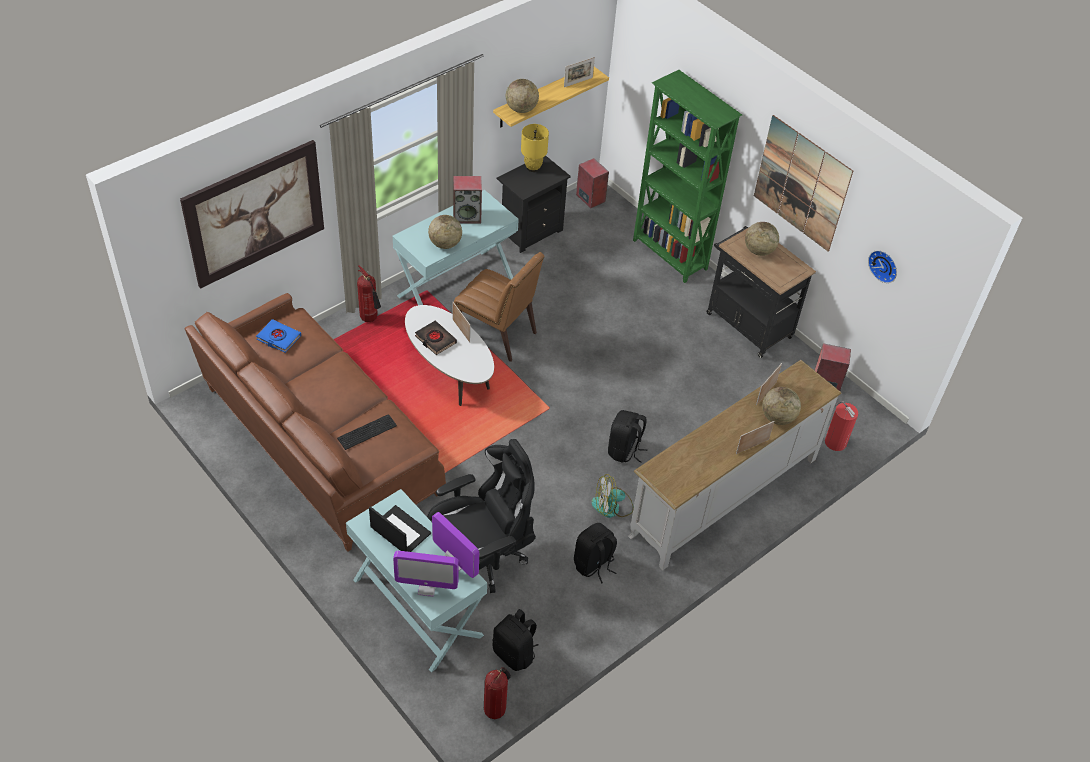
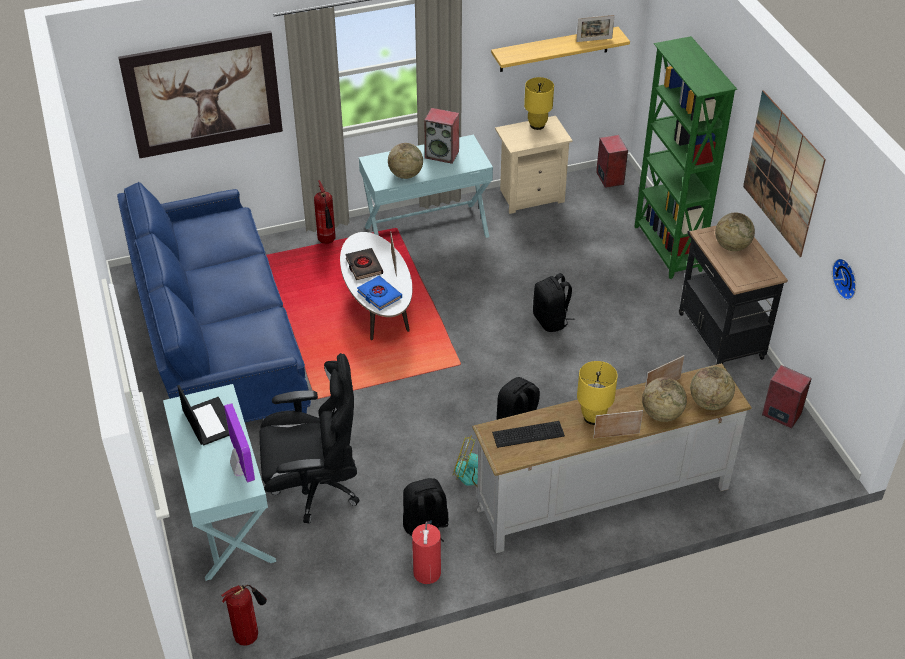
camera: 25 degrees right, 5 degrees down
(278, 338) = (208, 227): blue book -> blue book (379, 295)
(318, 442) = (217, 339): brown sofa -> blue sofa
(366, 431) = (240, 328): keyboard -> keyboard (527, 433)
(427, 588) = (203, 481): monitor -> none
(496, 333) = (444, 282): brown chair -> none
(515, 653) = (297, 588): black backpack -> black backpack (551, 321)
(521, 109) = (520, 54): globe -> globe (709, 403)
(530, 231) = (530, 196): black nightstand -> beige nightstand
(727, 435) = (593, 417): none -> yellow table lamp
(835, 441) = (761, 476): fire extinguisher -> fire extinguisher (427, 571)

